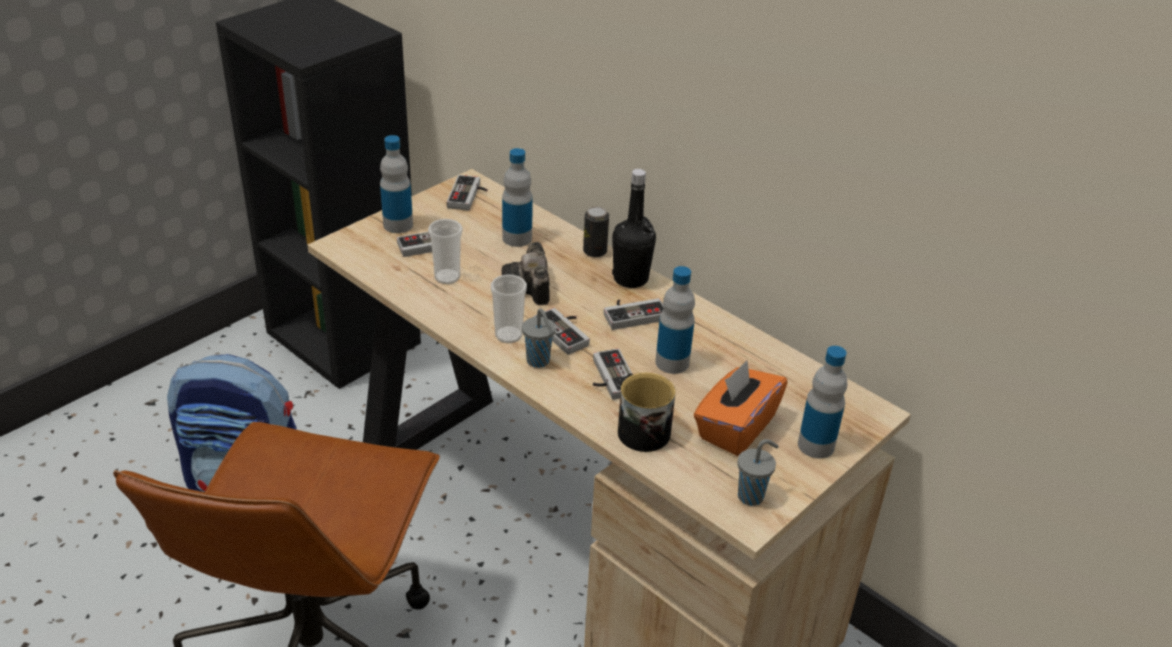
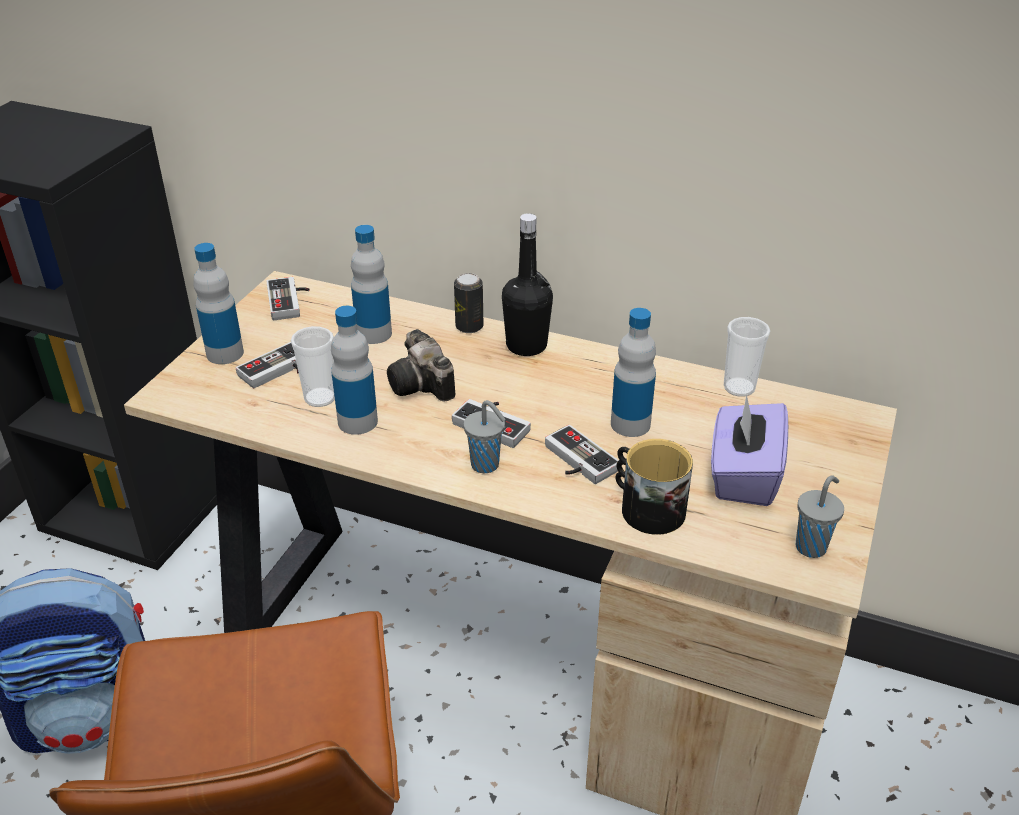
camera: 20 degrees left, 0 degrees up
(508, 335) = (433, 445): cup -> cup (739, 388)
(633, 314) = (554, 382): game controller -> none
(735, 428) = (743, 476): orange tissue box -> purple tissue box
(816, 445) = (834, 469): bottle -> bottle (357, 422)

